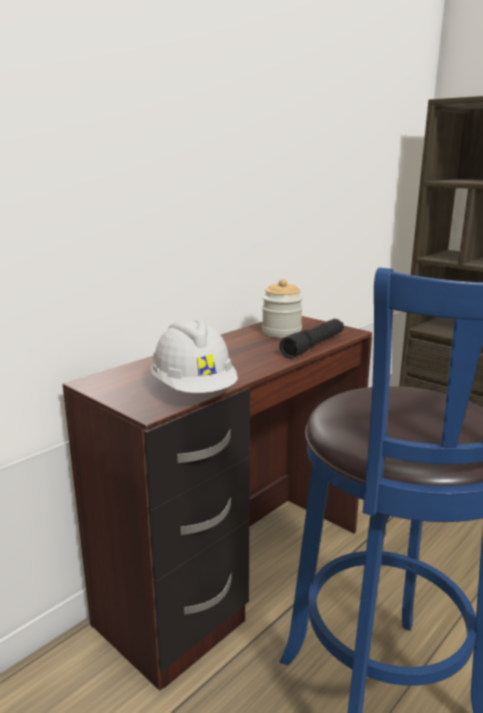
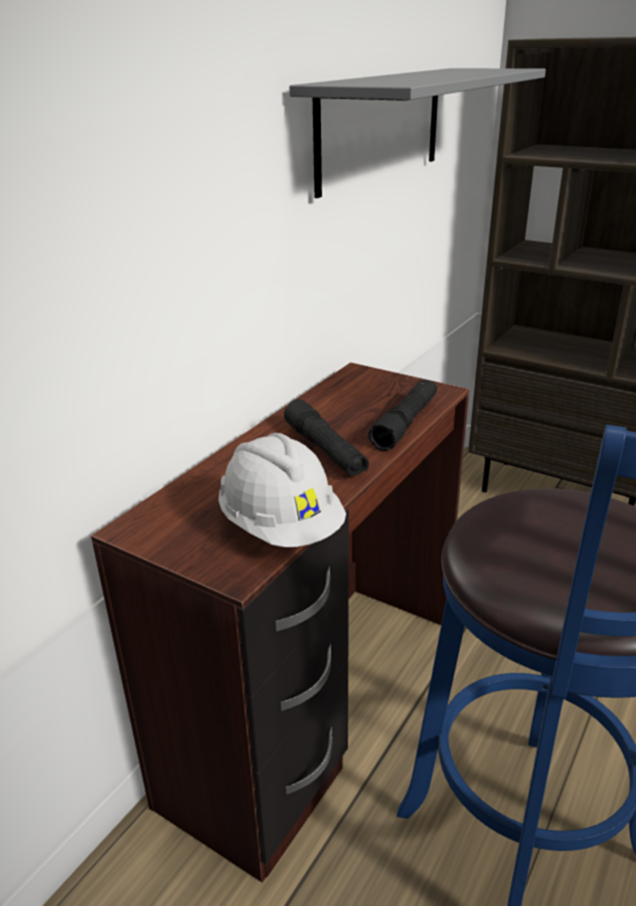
camera: 10 degrees left, 10 degrees up
(247, 355) = (325, 450): none -> black flashlight
(281, 332) = (354, 401): jar -> none
(323, 149) = (381, 127): none -> grey shelf

